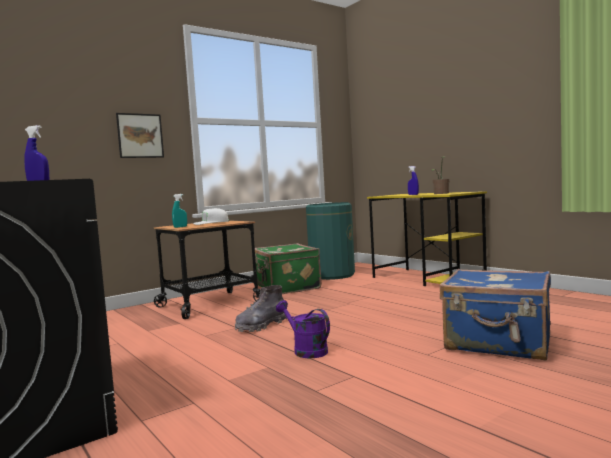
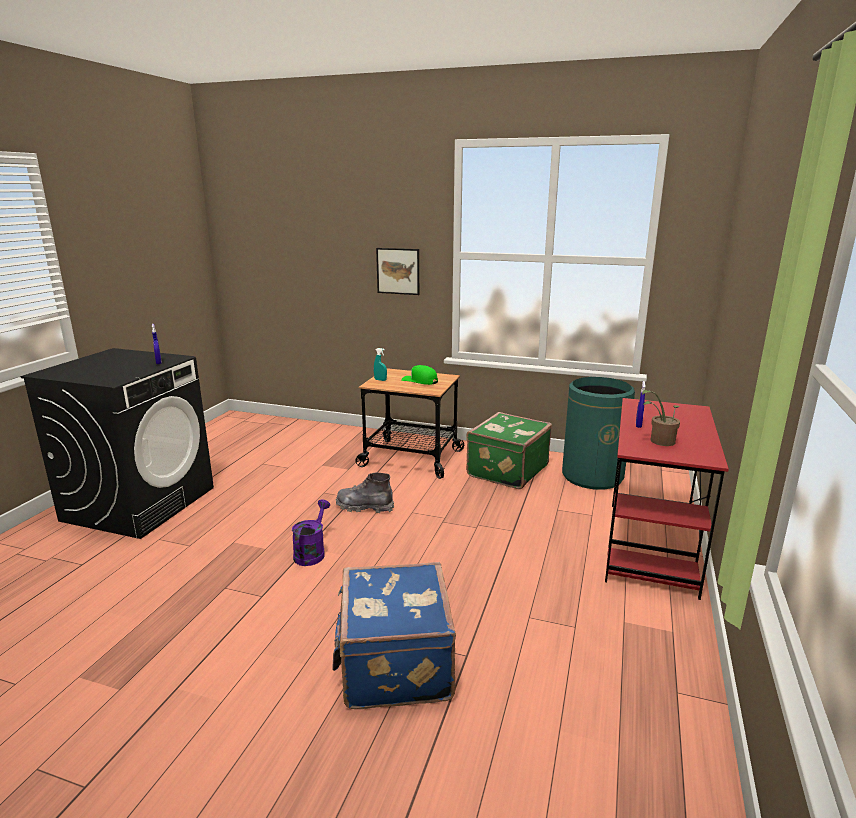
camera: 55 degrees right, 15 degrees up
(211, 223) = (420, 380): white cap -> green cap
(427, 279) = (650, 547): yellow desk -> red desk

